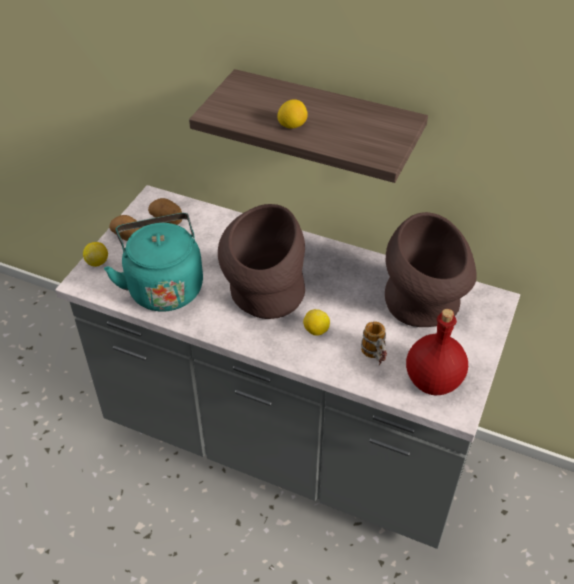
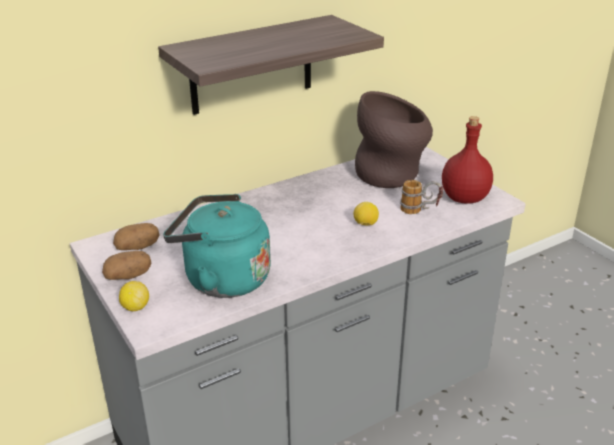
camera: 55 degrees left, 15 degrees down
(264, 298) = (302, 234): brown vase -> none
(292, 125) = (275, 47): lemon -> none

